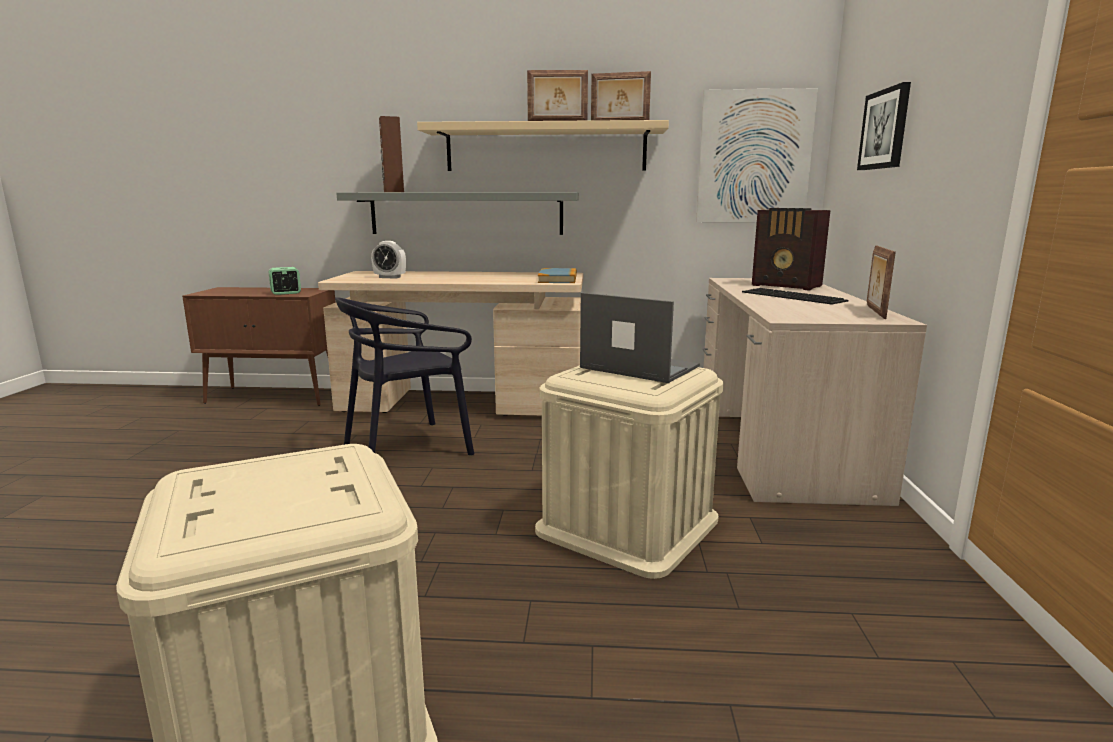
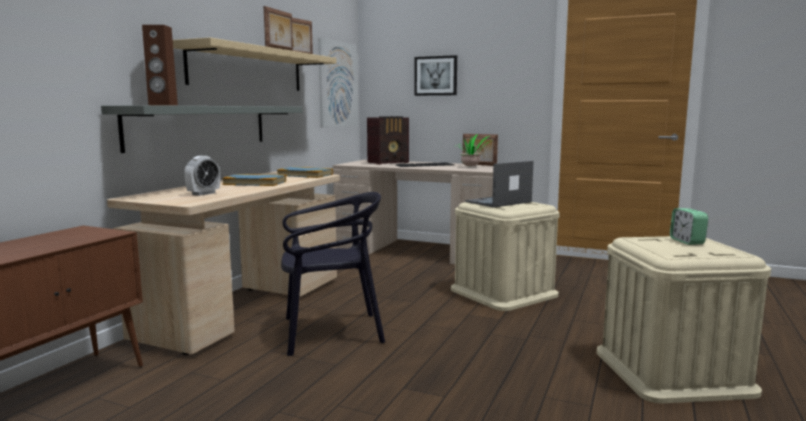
camera: 70 degrees left, 5 degrees down
(286, 293) = (84, 237): alarm clock -> alarm clock (687, 241)
(408, 447) = (331, 332): black chair -> black chair turned 90 degrees counterclockwise
(473, 277) = (255, 183): none -> book
(820, 311) = (471, 167): none -> potted plant

